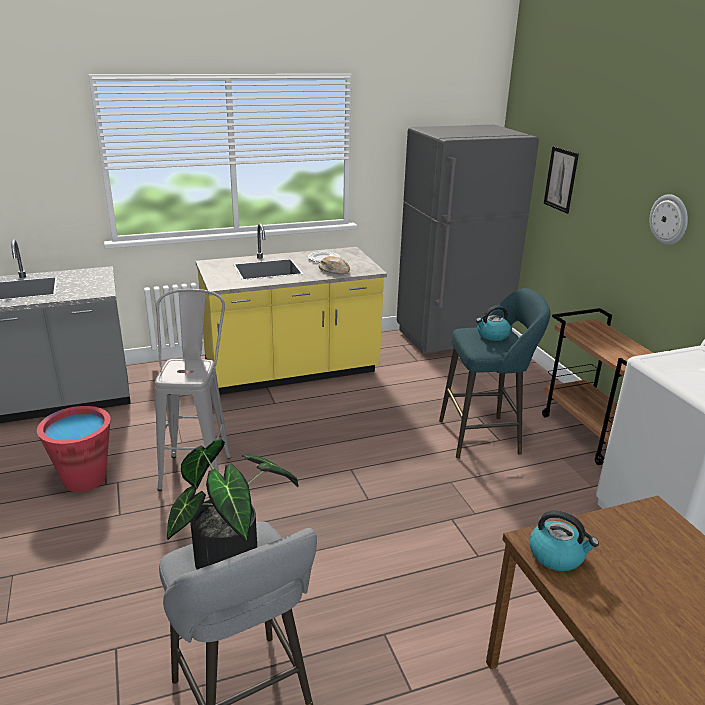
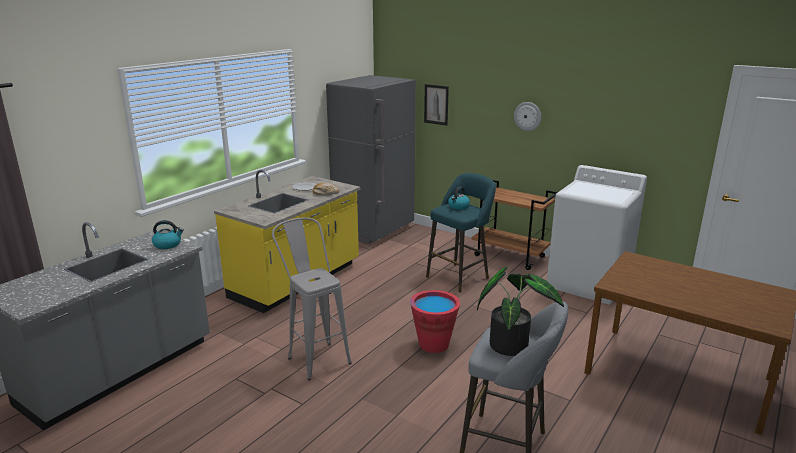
camera: 35 degrees left, 5 degrees down
(85, 479) = (243, 397): red bucket -> red bucket (433, 344)
(557, 555) = (624, 286): kettle -> kettle (168, 244)

